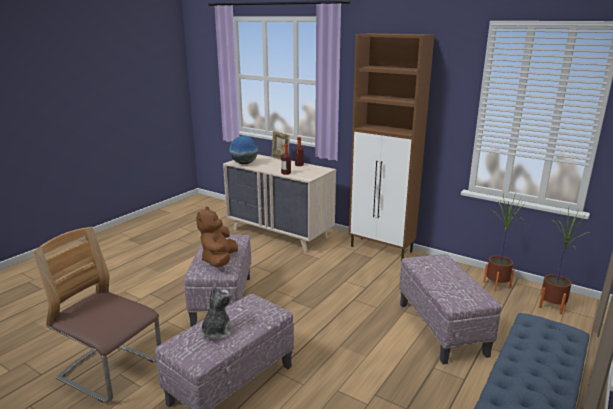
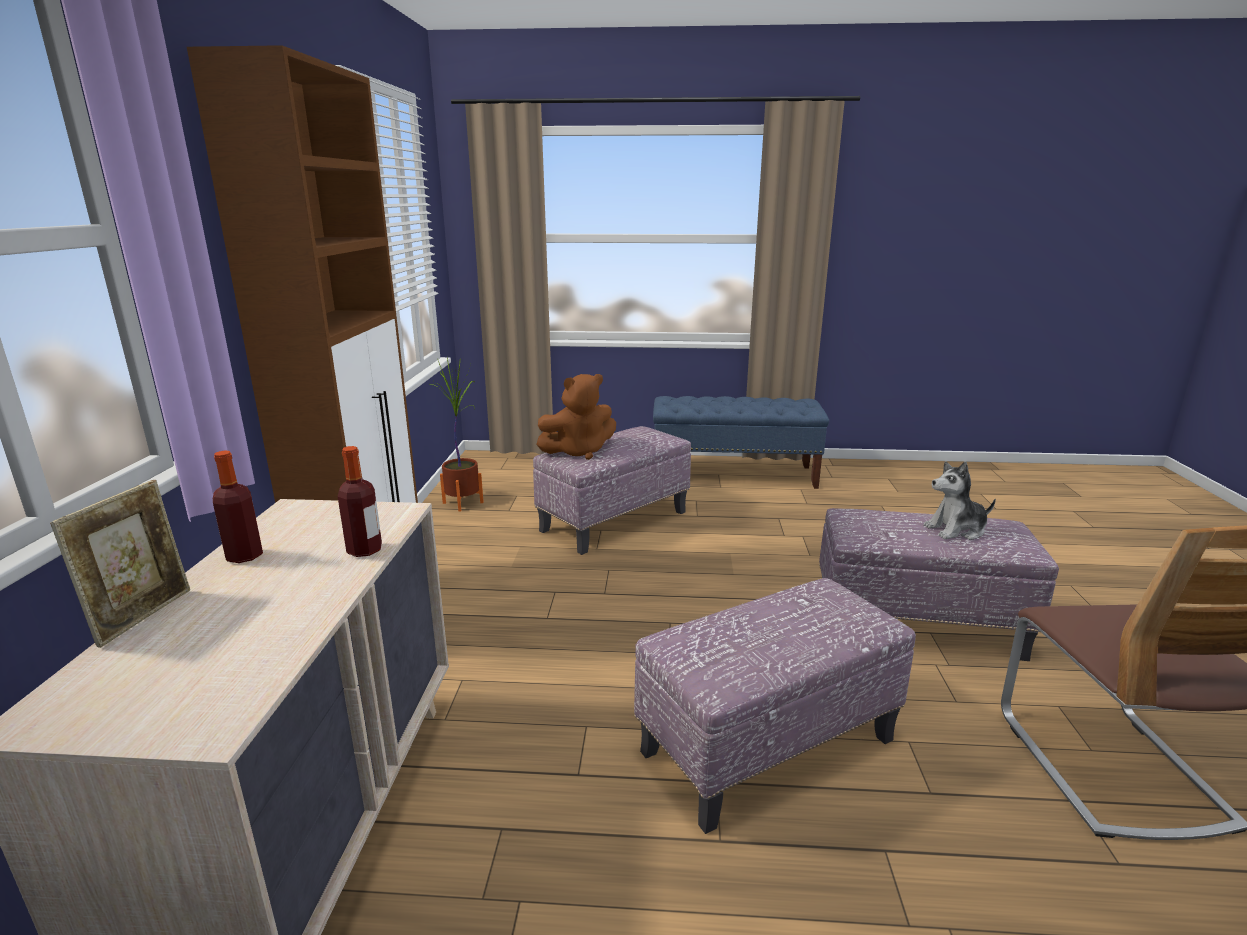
camera: 120 degrees left, 0 degrees up
(219, 260) = (809, 610): brown plush toy -> brown plush toy (579, 451)
(244, 163) = (230, 684): globe -> none
(552, 306) = (497, 474): potted plant -> none

